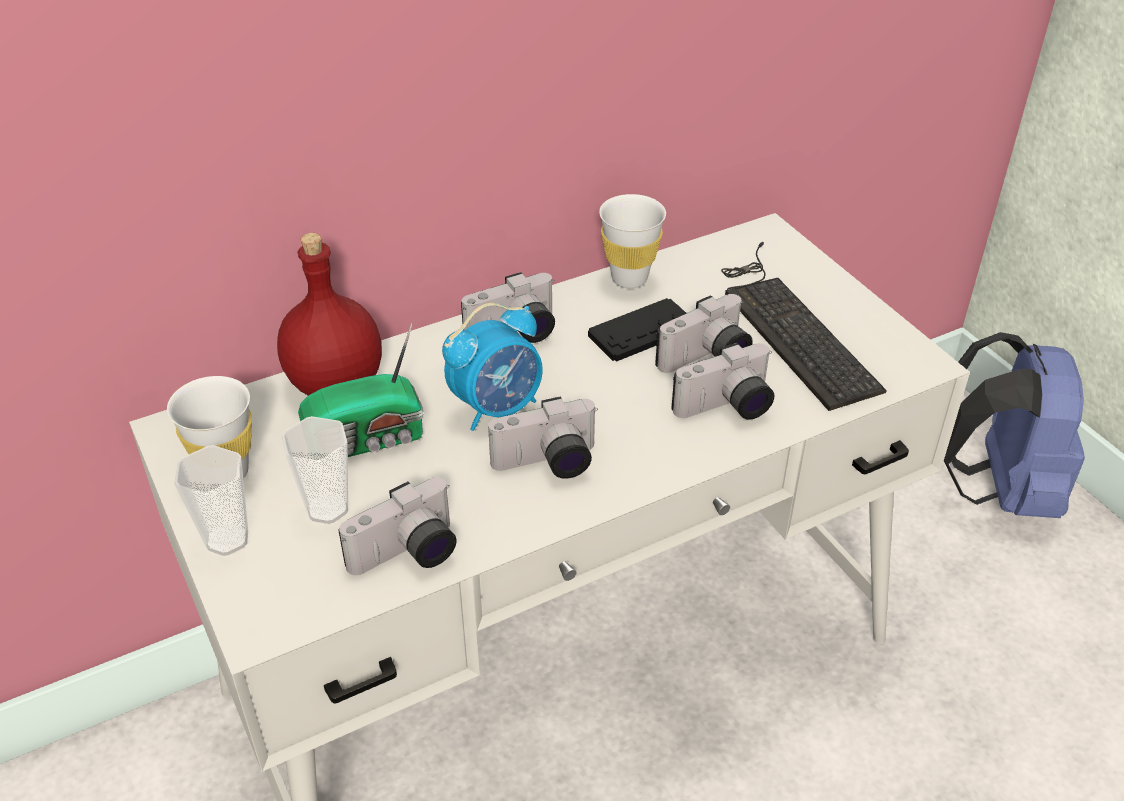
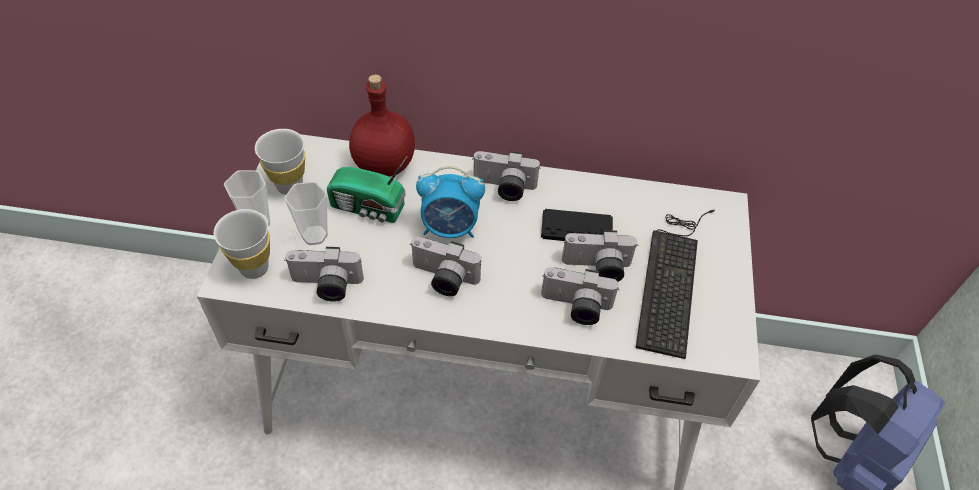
camera: 35 degrees right, 10 degrees up
(629, 279) = (604, 189): white cup -> white cup (254, 268)

